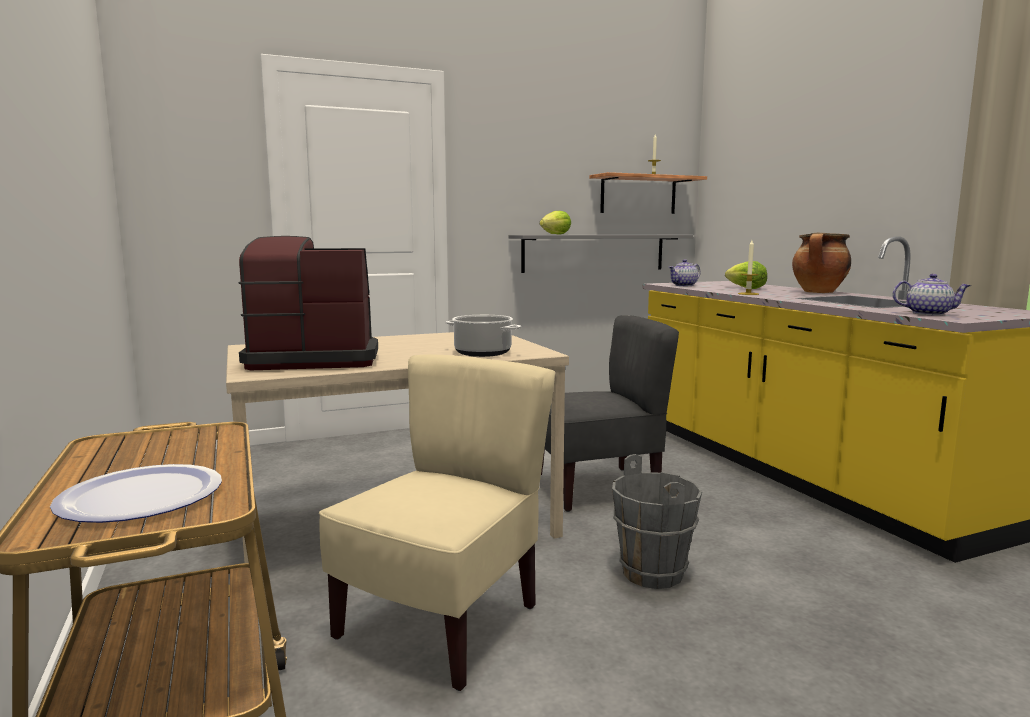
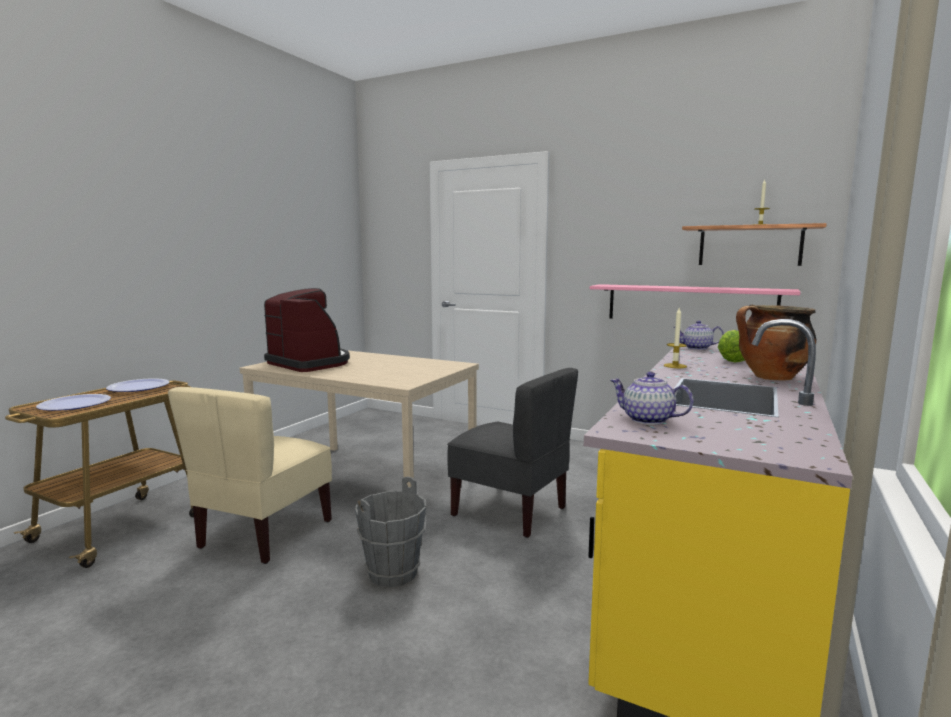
camera: 50 degrees right, 0 degrees up
(135, 446) = (138, 387): none -> plate
(441, 623) = (264, 534): beige chair -> beige chair turned 120 degrees clockwise
(482, 353) = (381, 377): cooking pot -> none
(556, 234) = (635, 285): lettuce -> none
(594, 253) = (689, 304): grey shelf -> pink shelf
(928, 313) = (647, 420): teapot -> teapot turned 150 degrees clockwise

